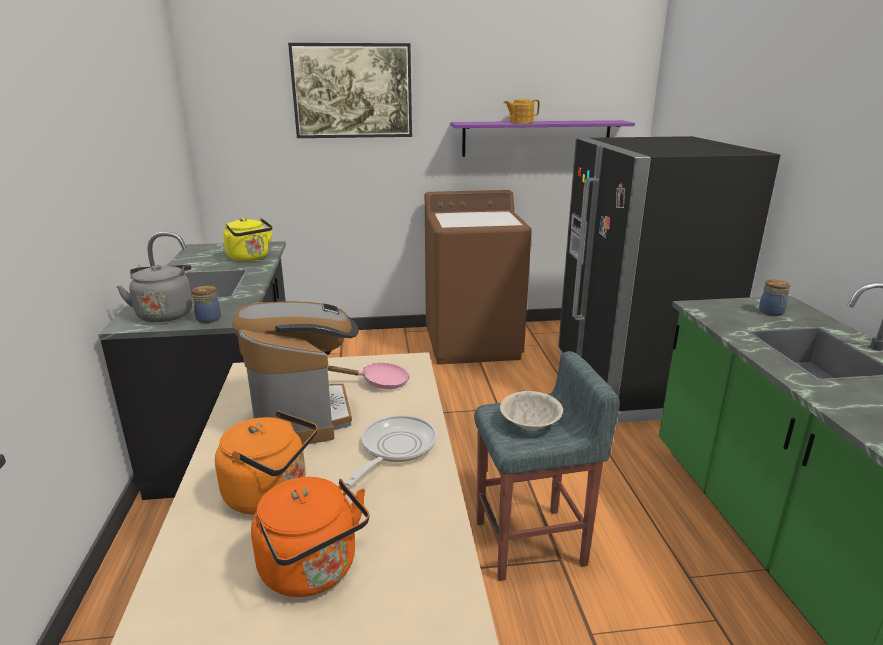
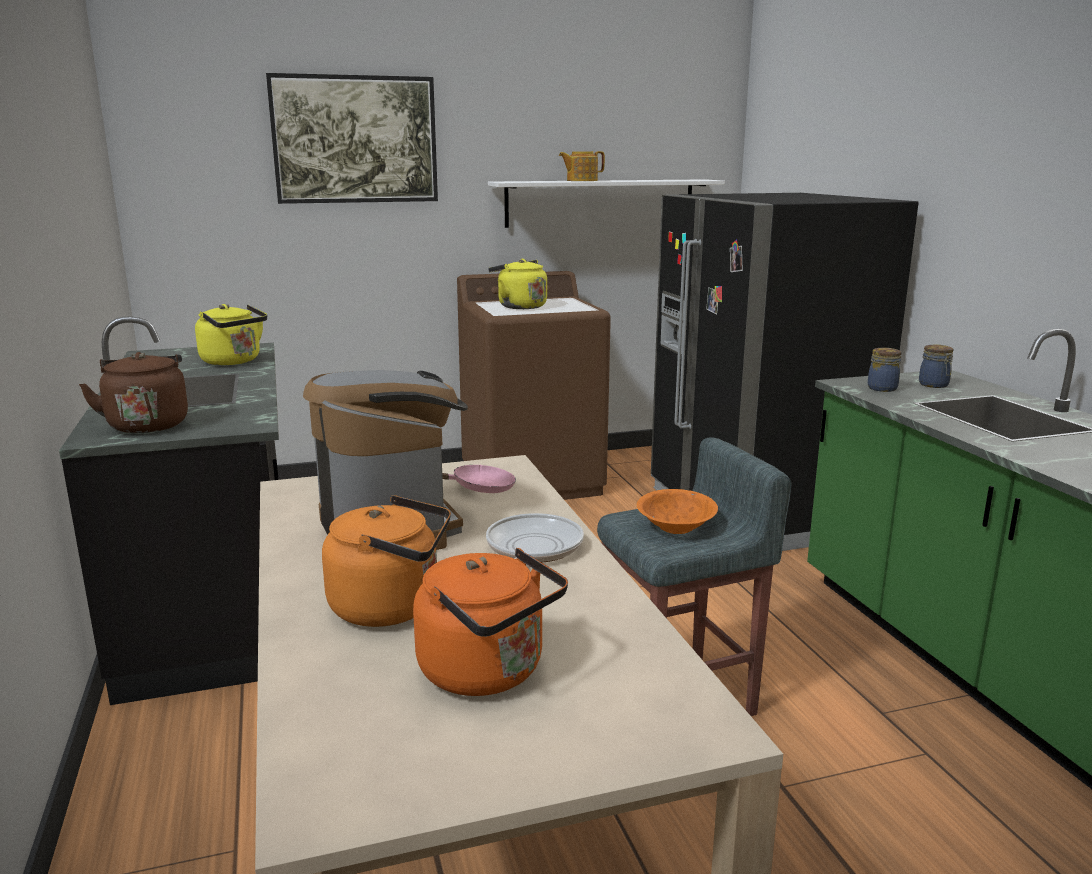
camera: 10 degrees left, 5 degrees down
(165, 314) = (147, 424): grey kettle -> brown kettle
(209, 318) = (216, 426): jar -> jar (881, 388)
(465, 219) = (519, 306): none -> yellow kettle
(530, 423) = (676, 527): beige bowl -> orange bowl
(536, 138) = (600, 203): purple shelf -> white shelf

